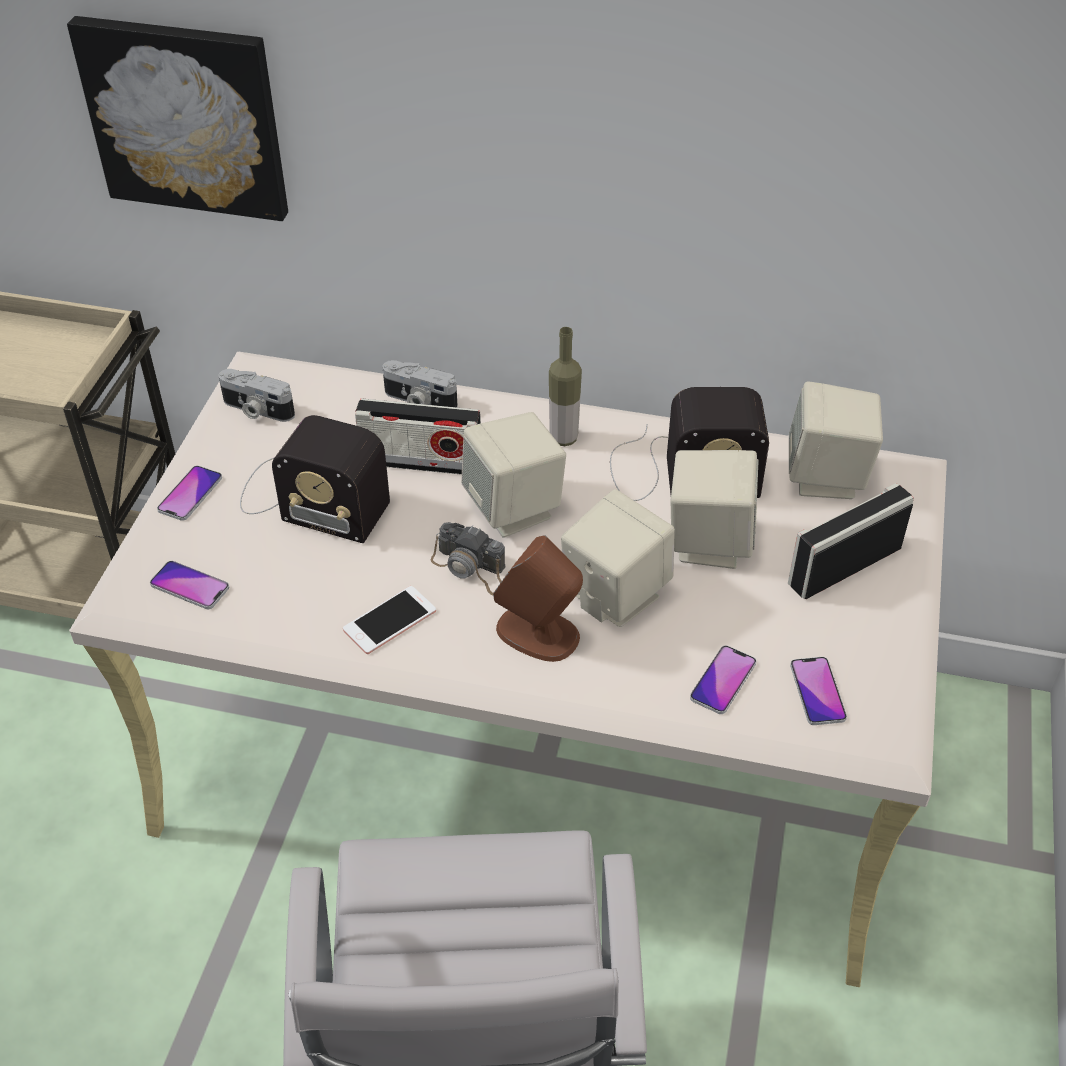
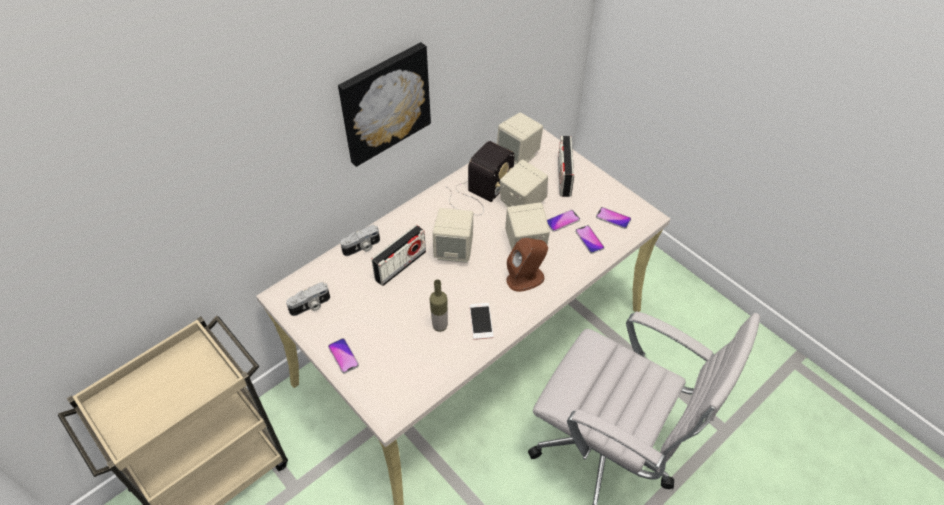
camera: 55 degrees left, 5 degrees up
(186, 116) = (207, 199): picture -> picture (384, 103)
(190, 586) = (402, 382): phone -> phone (562, 221)
(309, 498) = (386, 314): radio -> none
(472, 568) = (475, 281): camera -> none
(563, 438) = (429, 214): bottle -> bottle (440, 326)

